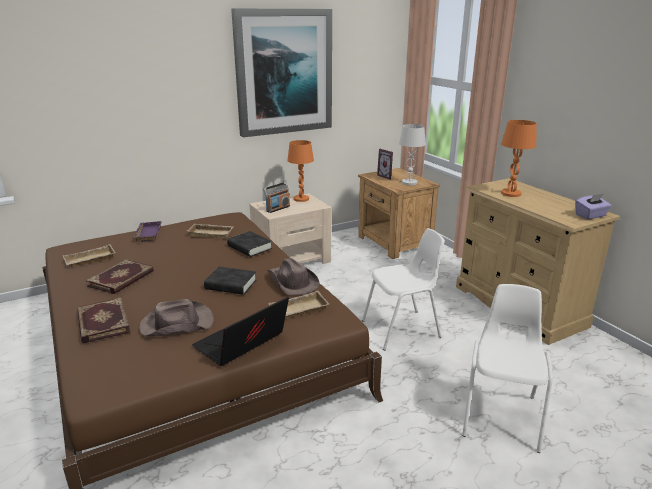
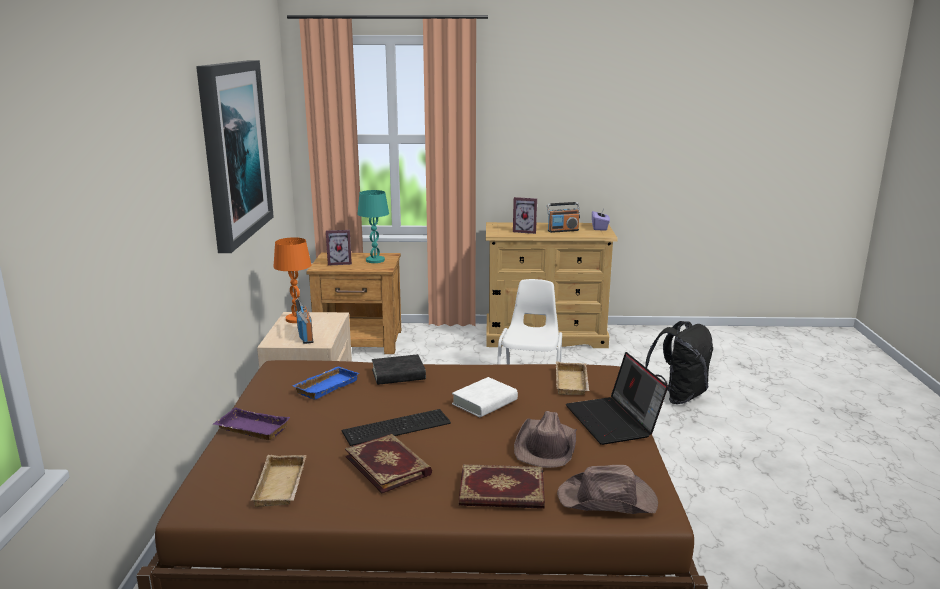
camera: 60 degrees left, 5 degrees down
(173, 267) = (394, 426): none -> keyboard
(212, 233) = (326, 386): beige tray -> blue tray
(231, 285) = (484, 402): black book -> white book
(292, 282) = (510, 373): brown hat -> brown hat (608, 500)
(409, 182) = (375, 260): white table lamp -> turquoise table lamp
(501, 415) = (678, 396): white chair -> black backpack
(511, 194) = (525, 231): orange table lamp -> picture frame
(545, 204) = (563, 230): none -> radio

